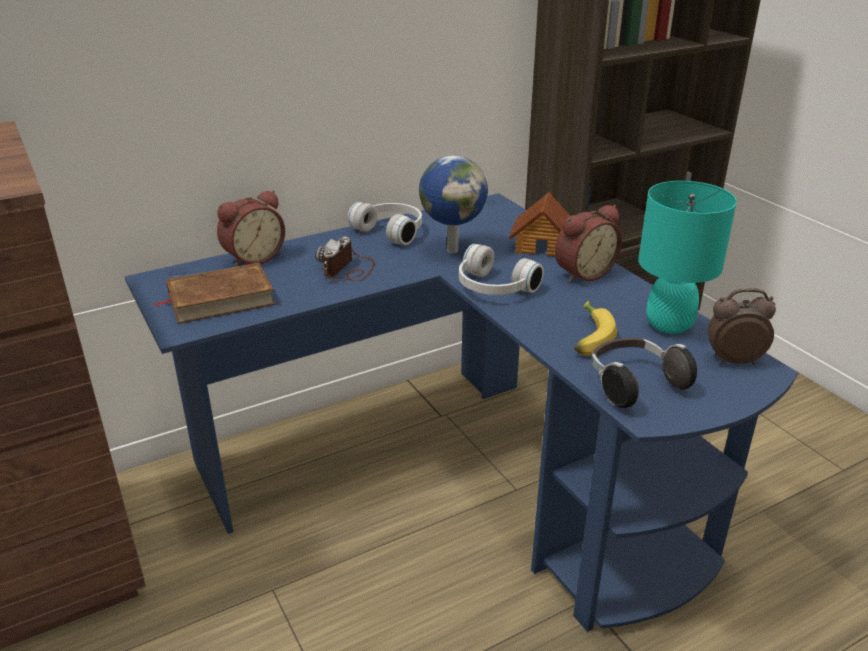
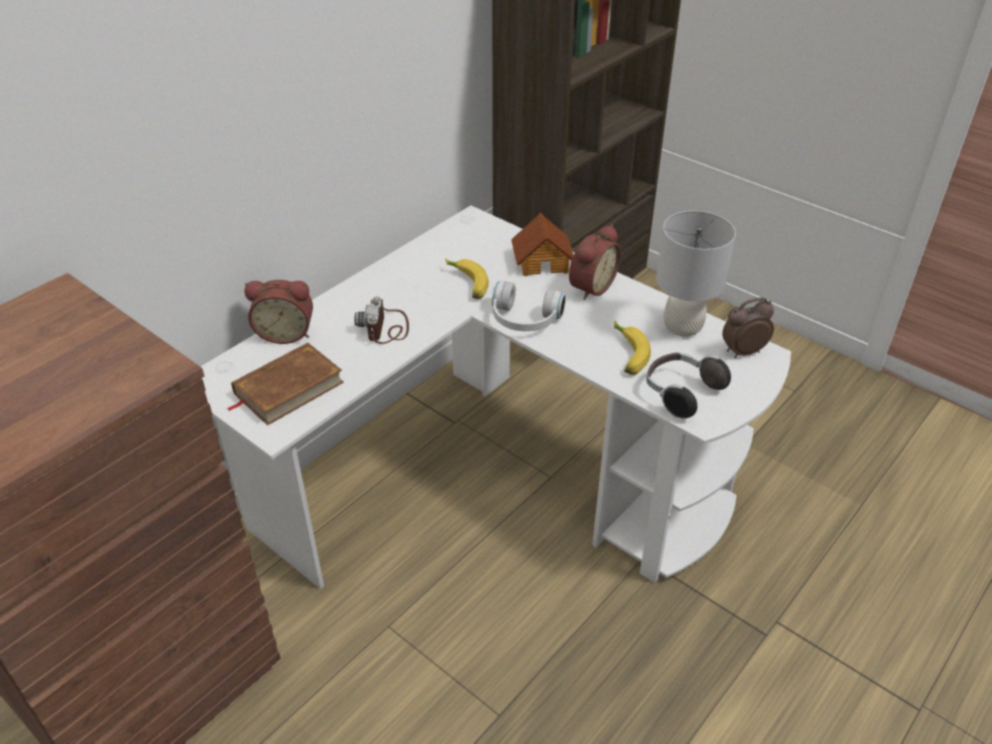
camera: 20 degrees left, 10 degrees up
(253, 257) = (286, 333): alarm clock -> alarm clock turned 60 degrees clockwise
(392, 231) = (398, 272): white headphones -> none
(452, 250) = (466, 284): globe -> banana
(454, 471) = (491, 474): blue desk -> white desk
(667, 325) = (680, 328): turquoise table lamp -> grey table lamp

